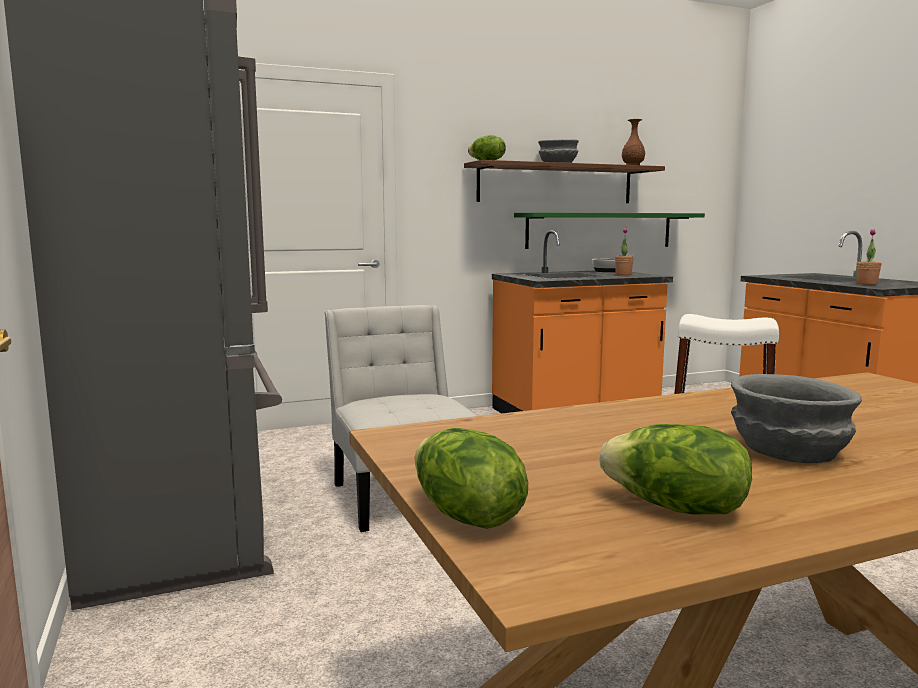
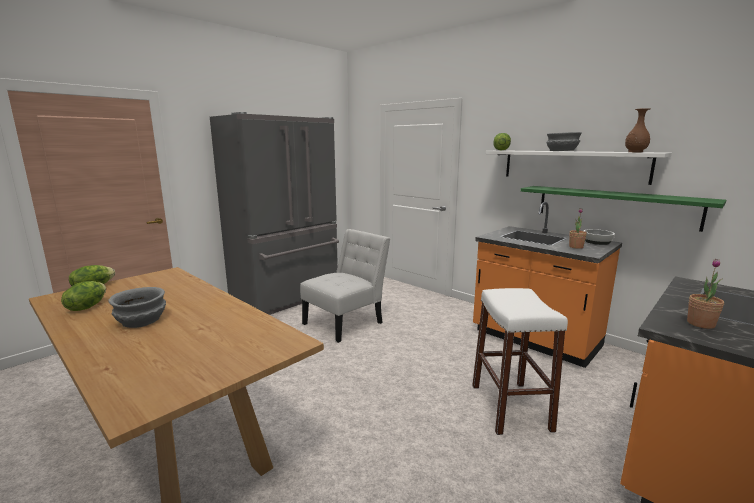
camera: 65 degrees right, 5 degrees up
(556, 184) = (572, 165): brown shelf -> white shelf

